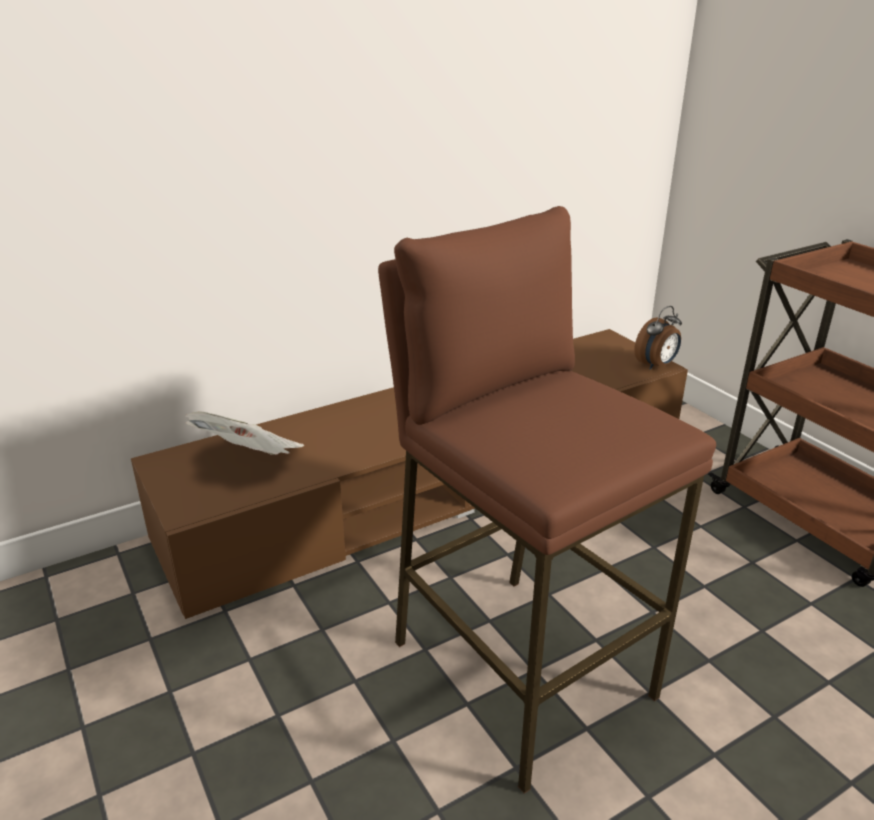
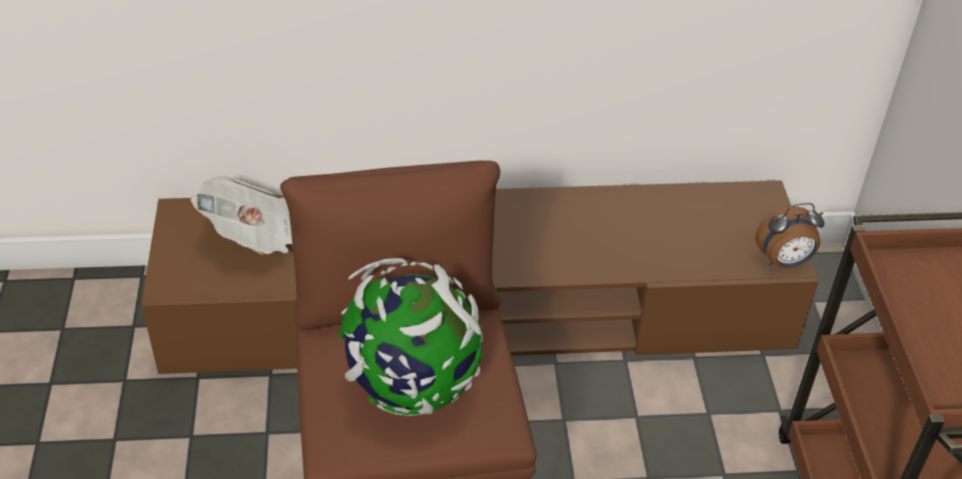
camera: 25 degrees right, 15 degrees up
(572, 423) = (411, 387): none -> globe

